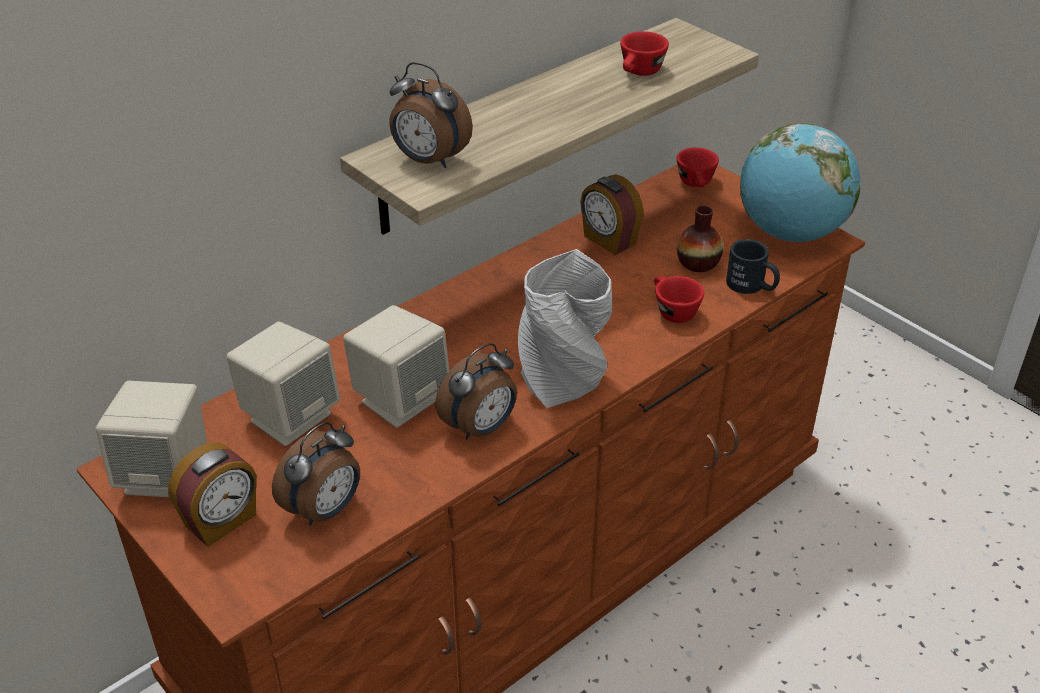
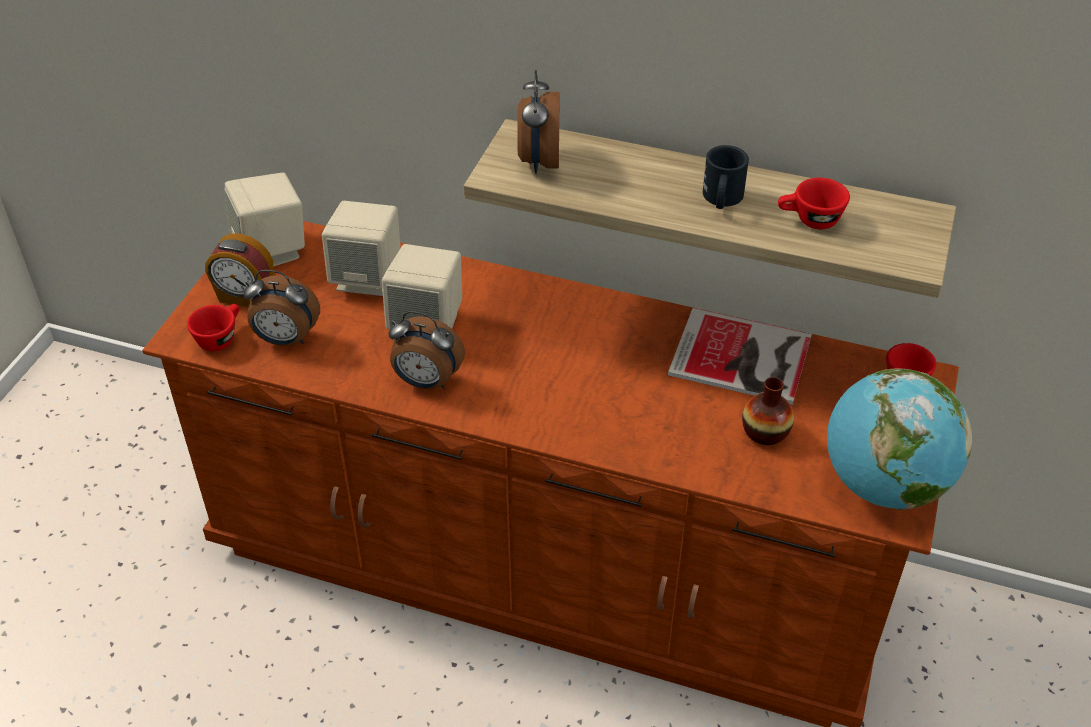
camera: 60 degrees right, 5 degrees up
(564, 381) = (518, 407): grey vase -> none
(609, 240) = (743, 358): alarm clock -> book
(672, 311) = (674, 440): red cup -> red cup (220, 337)
(752, 286) = (763, 484): black mug -> black mug (721, 199)

